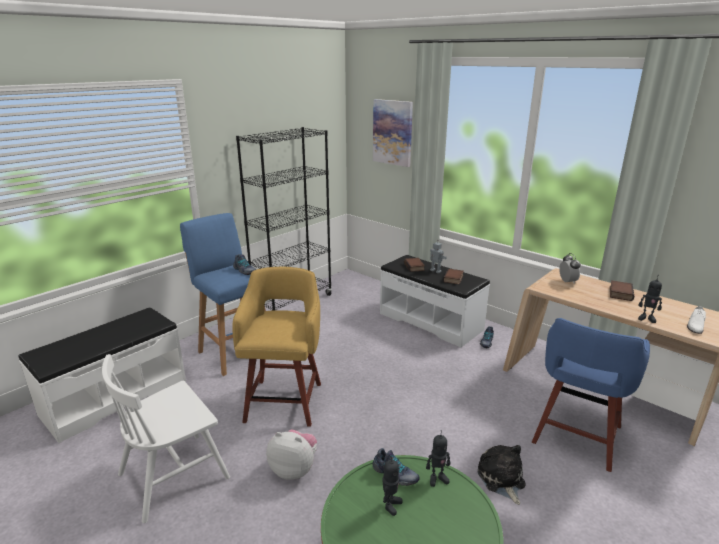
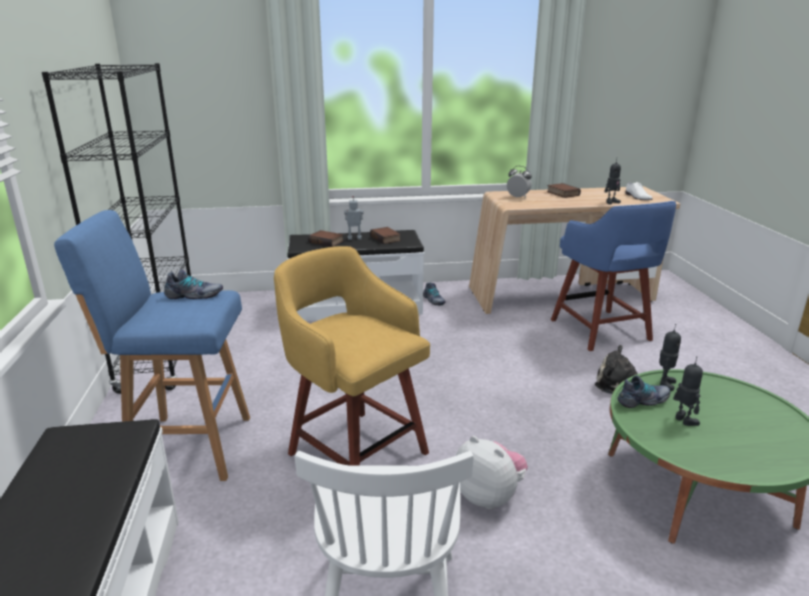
camera: 50 degrees left, 0 degrees up
(294, 469) = (489, 496): plush toy -> plush toy turned 75 degrees clockwise
(392, 132) = (222, 68): picture -> none

